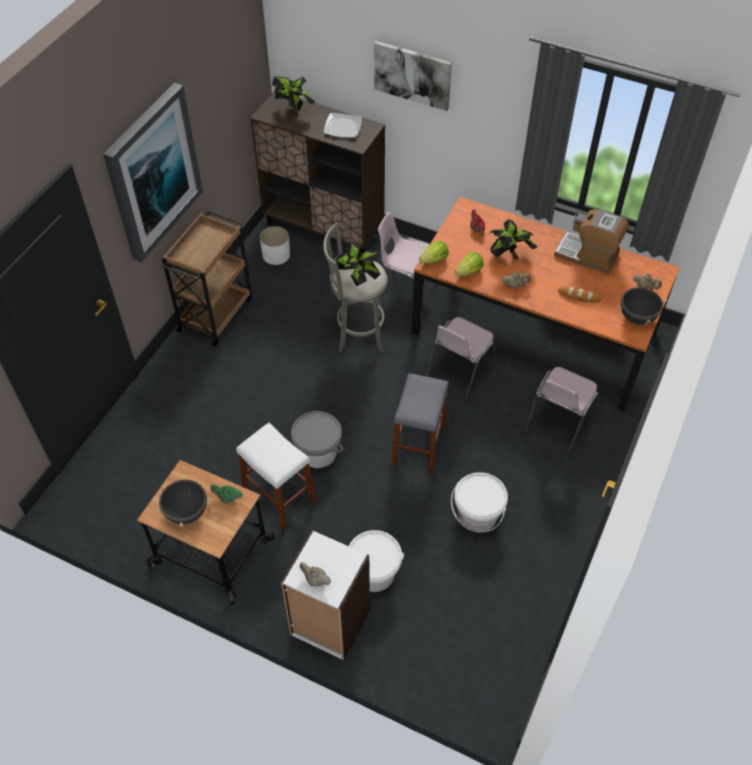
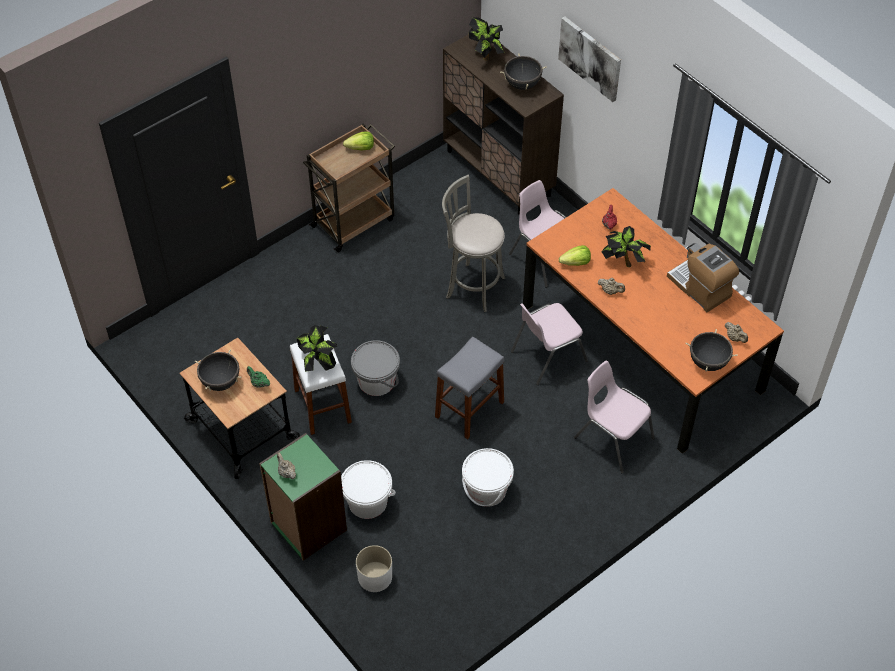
camera: 25 degrees right, 0 degrees up
(153, 173) = (314, 78): picture -> none
(276, 255) = (438, 185): white planter -> white planter (375, 577)
(329, 623) = (307, 526): white bookcase -> green bookcase
(342, 127) = (522, 84): plate -> black cooking pot
(358, 279) = (473, 234): potted plant -> potted plant (318, 363)
(434, 260) = (550, 241): lettuce -> lettuce (360, 148)
(558, 421) = (612, 438): pink chair -> pink chair turned 75 degrees clockwise
(579, 296) = (665, 323): bread -> none

